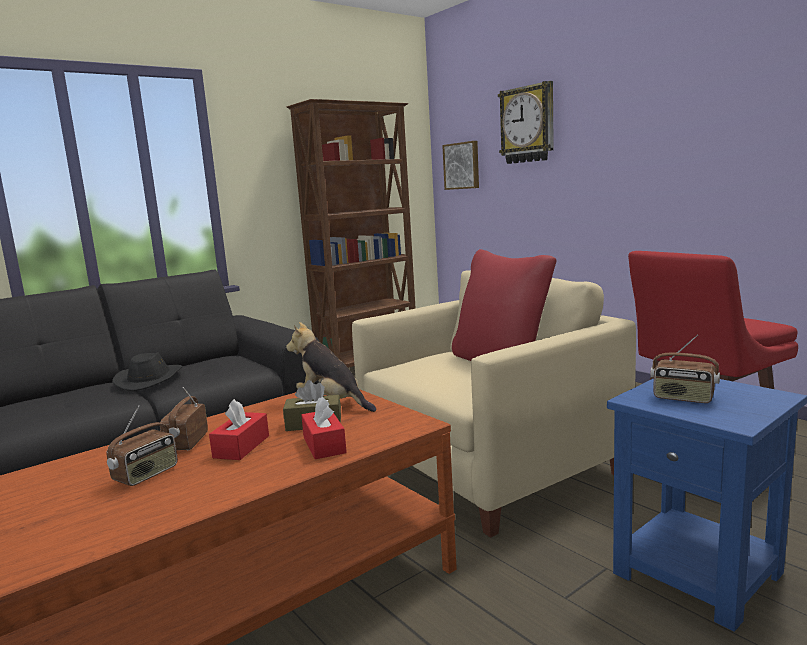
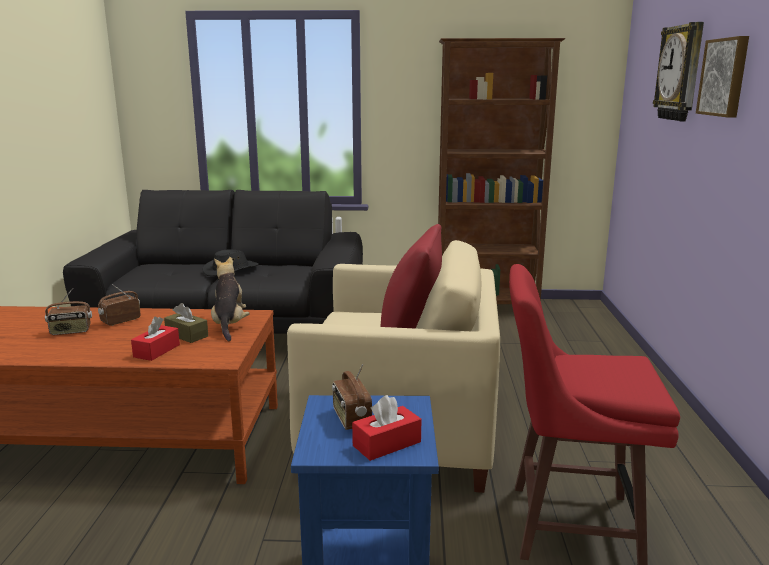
camera: 40 degrees right, 5 degrees up
(241, 446) = (130, 334): red tissue box -> red tissue box (387, 444)
(462, 166) = (636, 110): picture -> picture (725, 77)

